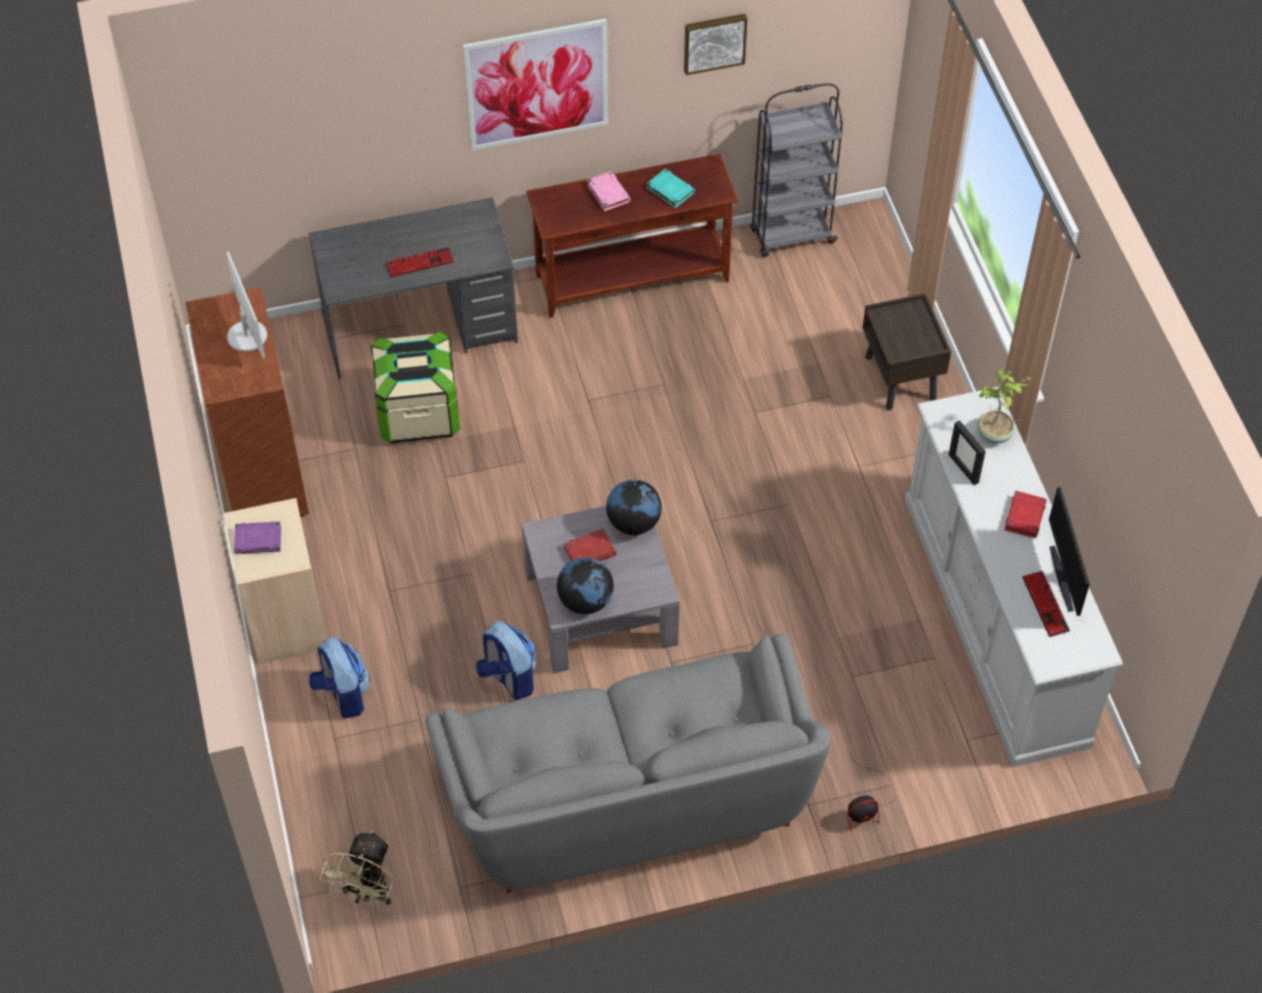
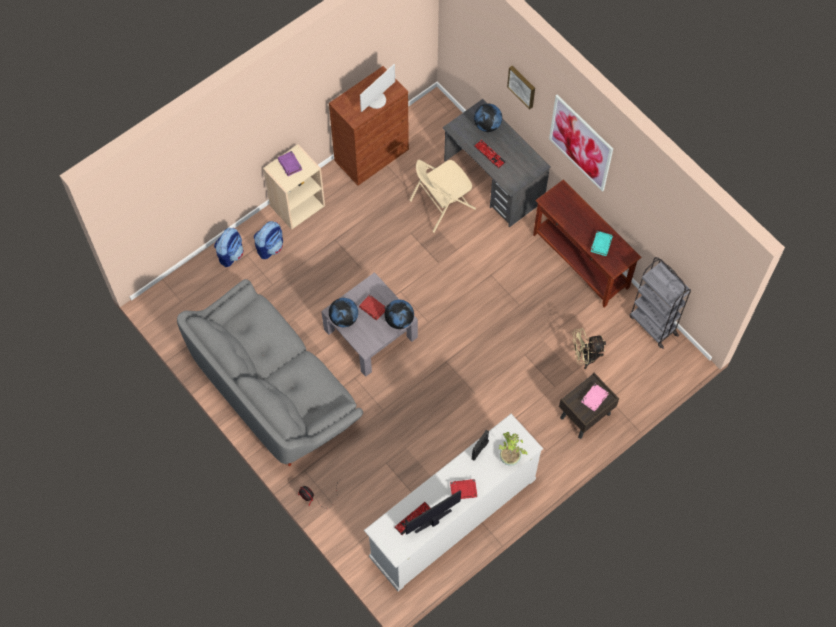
camera: 65 degrees right, 10 degrees up
(363, 245) = (487, 125): none -> globe
(367, 893) = (176, 304): beige fan -> beige fan (584, 357)
(418, 413) = (442, 204): storage box -> beige chair
(508, 678) = (312, 311): backpack -> backpack (230, 254)
(608, 193) = (582, 216): pink book -> pink book (594, 397)
(714, 42) = (653, 209): picture -> picture (522, 86)

